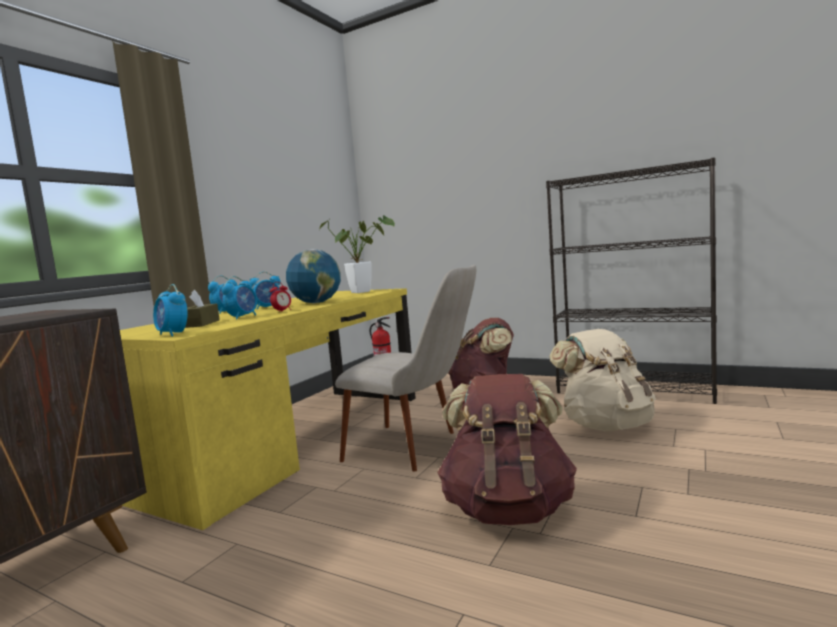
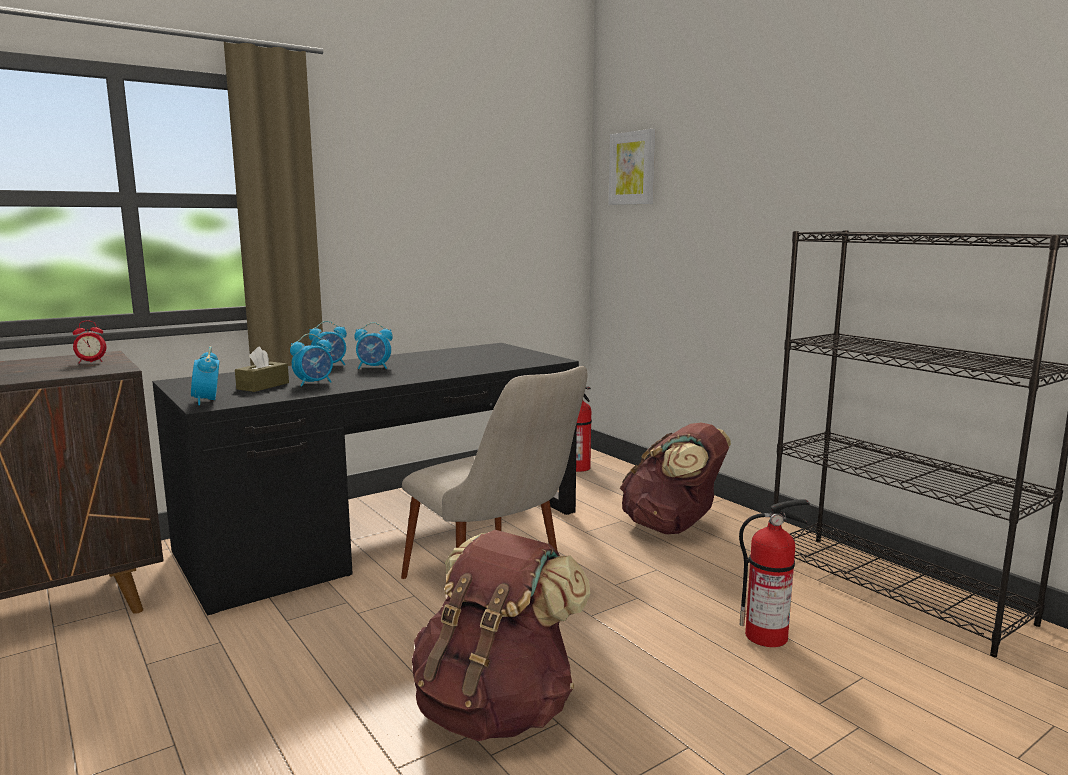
camera: 25 degrees right, 5 degrees up
(282, 311) = (365, 381): alarm clock -> alarm clock (91, 362)
(292, 441) = (386, 532): yellow desk -> black desk
(316, 303) = (428, 371): globe -> none
(364, 291) = (524, 356): potted plant -> none
(392, 167) = (632, 168): none -> picture
(606, 425) = (767, 636): beige backpack -> fire extinguisher

